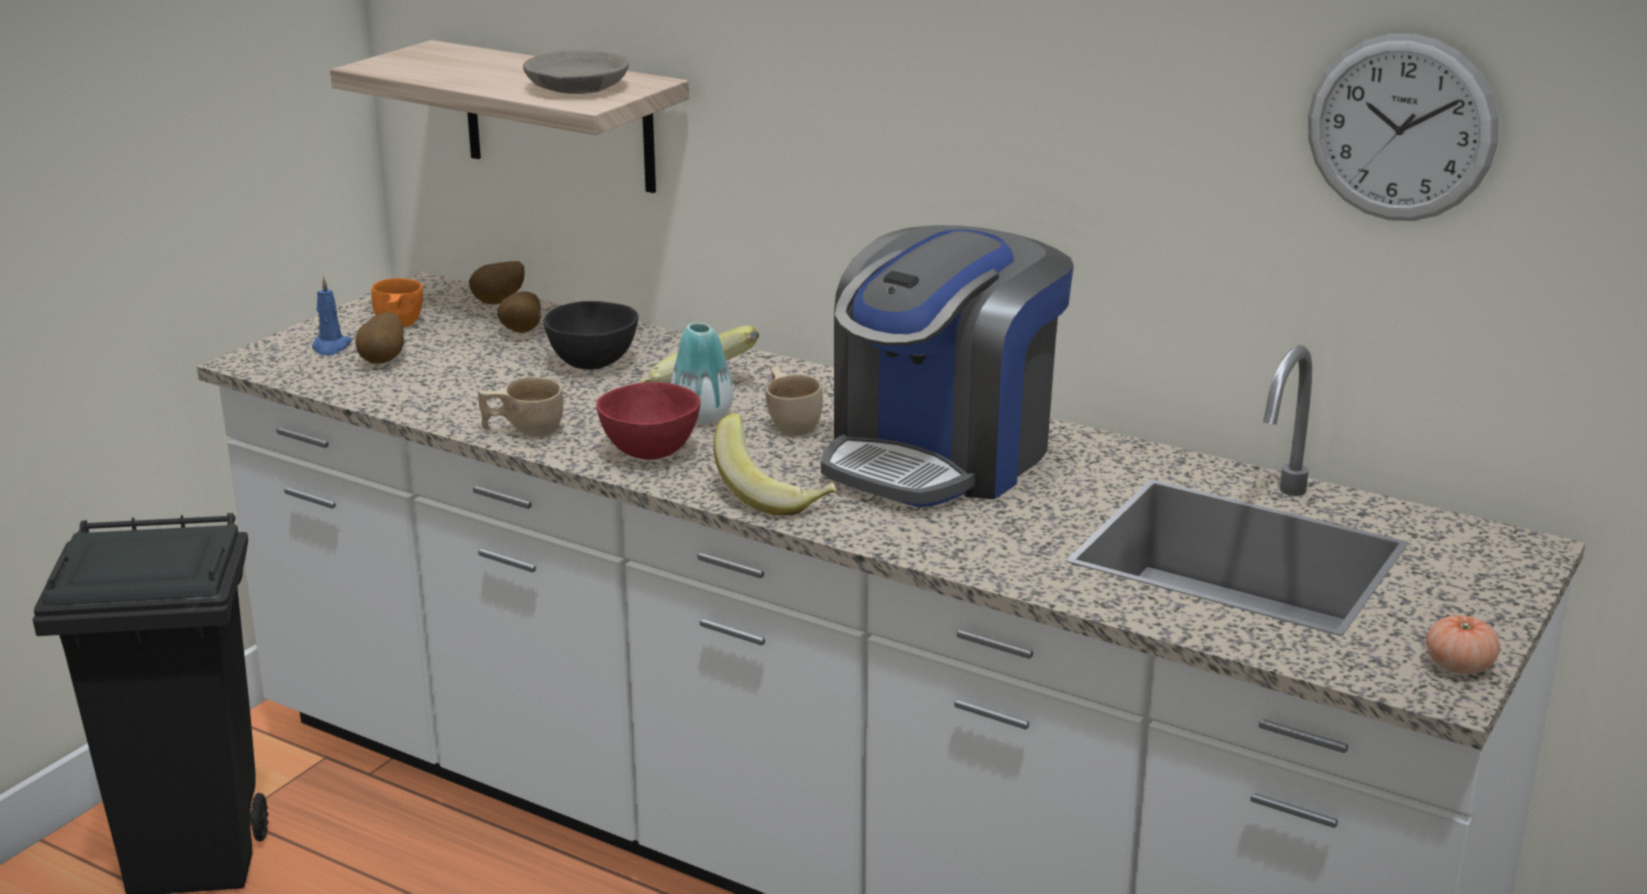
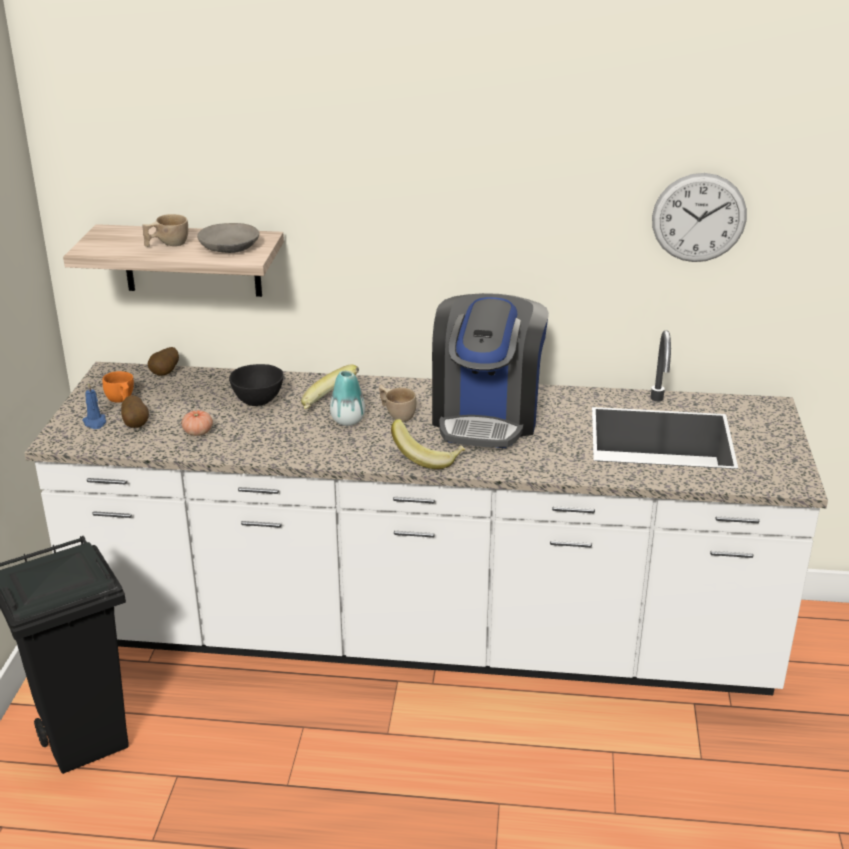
camera: 25 degrees left, 5 degrees up
(520, 333) = (197, 390): potato -> none
(523, 430) = (261, 450): beige cup -> beige cup (167, 244)
(649, 453) = (341, 448): red bowl -> none
(1459, 666) = (794, 471): tomato -> tomato (198, 432)

